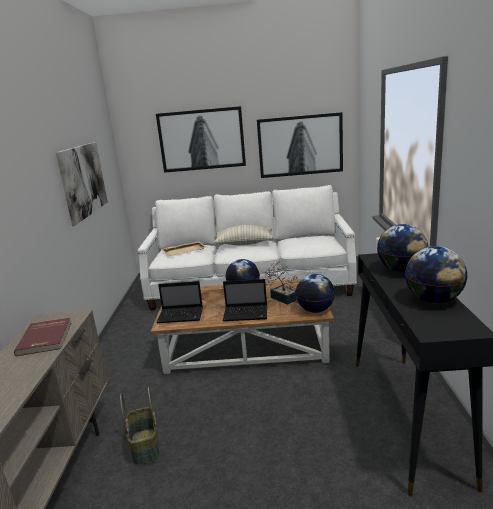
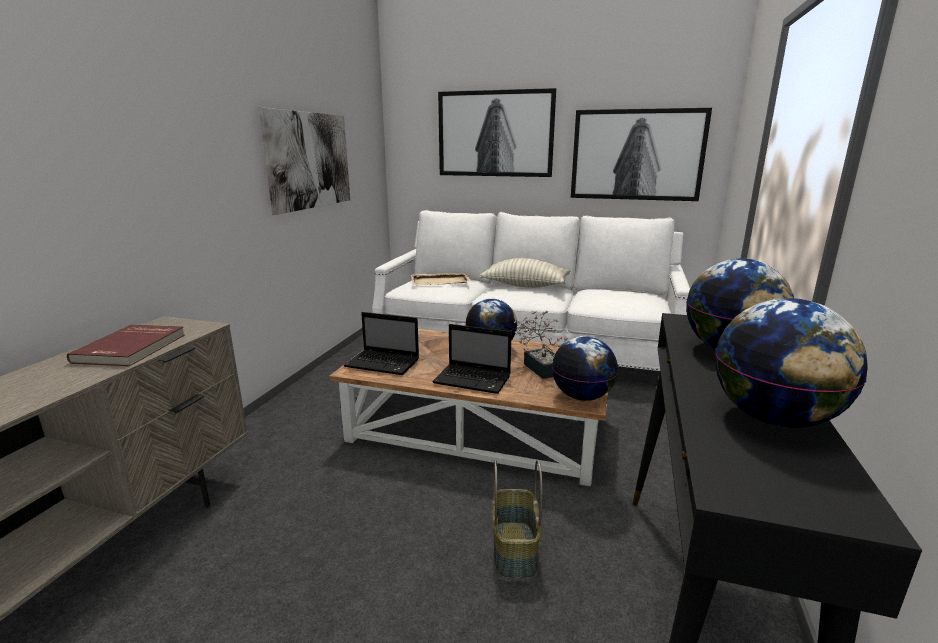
camera: 15 degrees right, 0 degrees up
(146, 446) = (253, 544): basket -> basket (515, 550)

